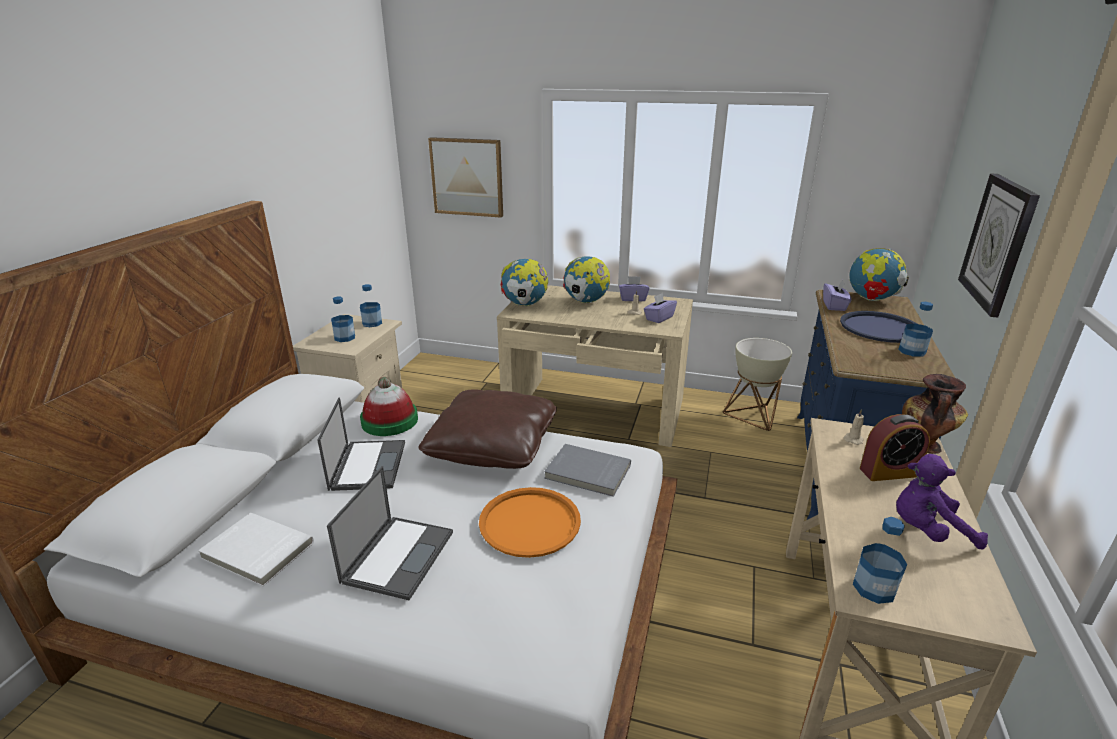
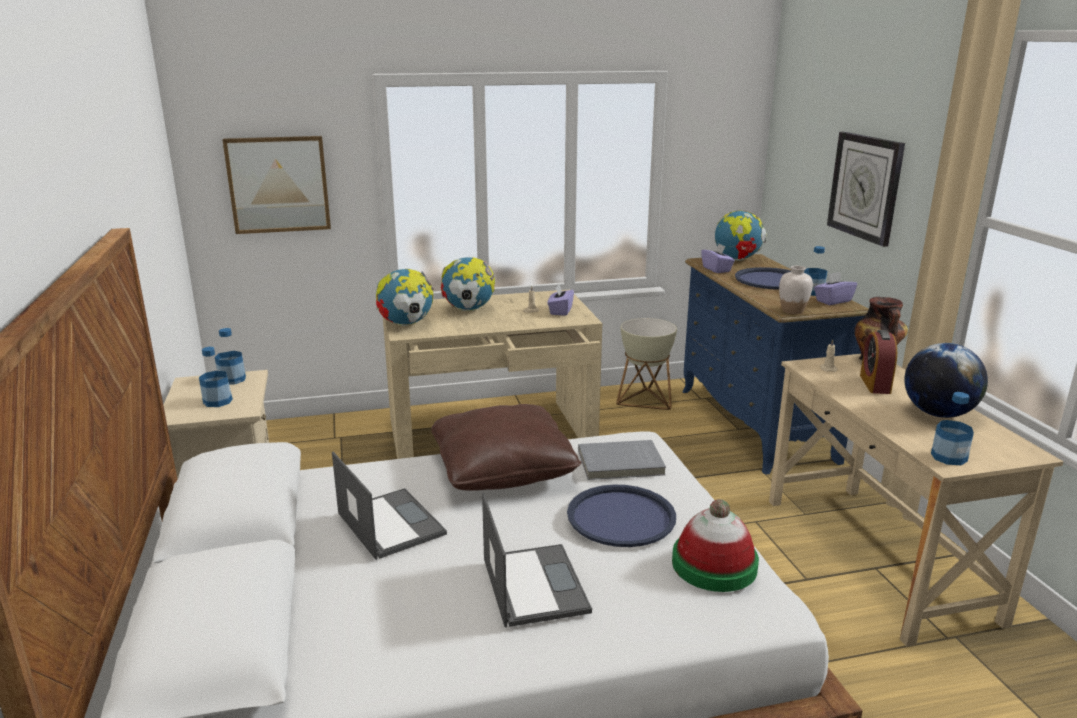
camera: 30 degrees left, 5 degrees down
(256, 552) = (369, 639): white book -> none
(389, 421) = (358, 477): hat -> hat (714, 565)
(529, 522) = (621, 517): orange tray -> blue tray
(633, 298) = (512, 298): purple tissue box -> purple tissue box (833, 301)
(859, 367) = (792, 311): none -> white vase
(889, 472) = (875, 384): alarm clock -> alarm clock turned 135 degrees clockwise
(927, 531) = (938, 414): purple plush toy -> globe

